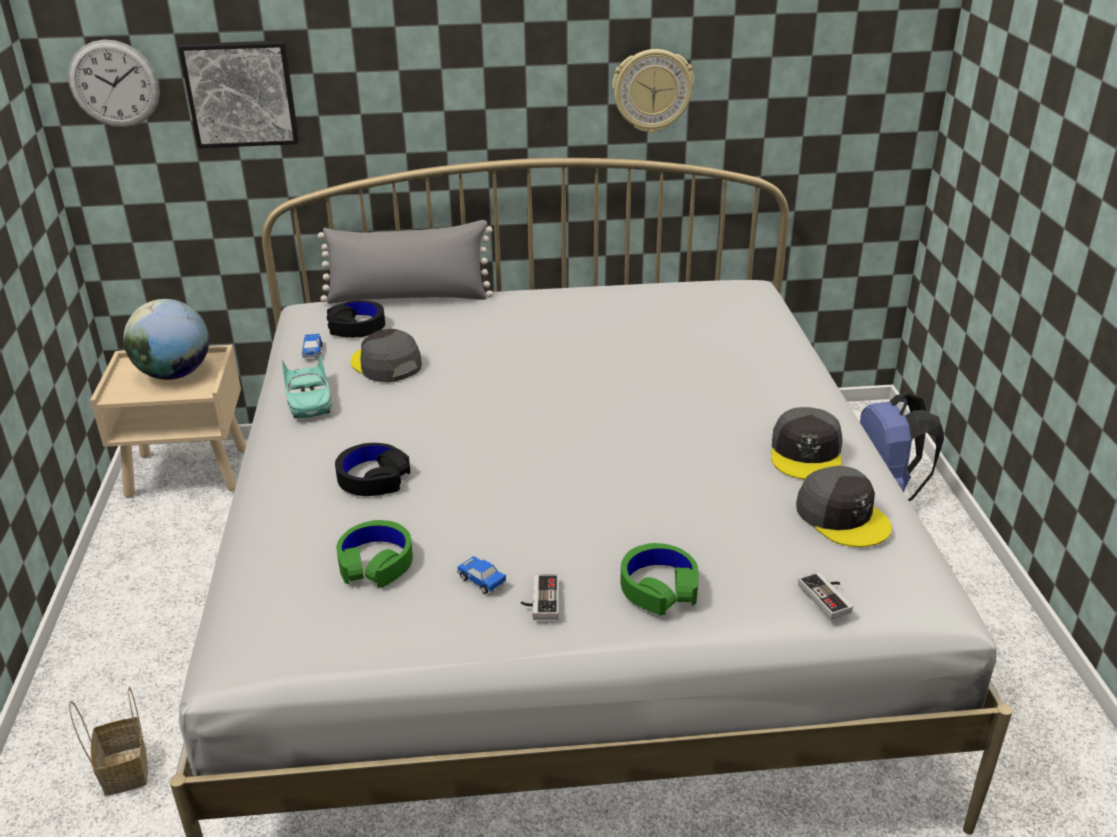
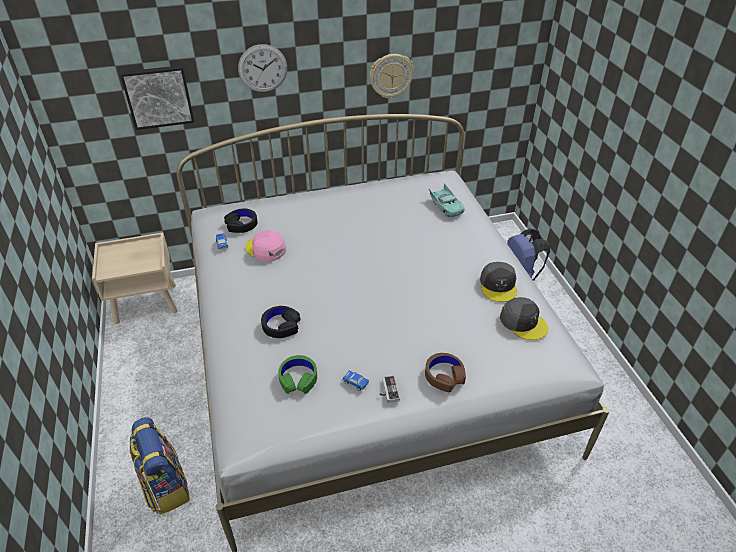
camera: 10 degrees left, 10 degrees up
(114, 84) = (81, 97): wall clock -> wall clock (262, 68)
(123, 769) = (165, 486): basket -> backpack
(174, 374) = (135, 255): globe -> none
(308, 399) = (230, 277): turquoise toy car -> turquoise toy car (446, 206)
(385, 364) = (265, 249): grey cap -> pink cap
(408, 297) = (264, 200): grey pillow -> none
(659, 587) = (444, 376): green headphones -> brown headphones
(829, 597) = (526, 370): game controller -> none

